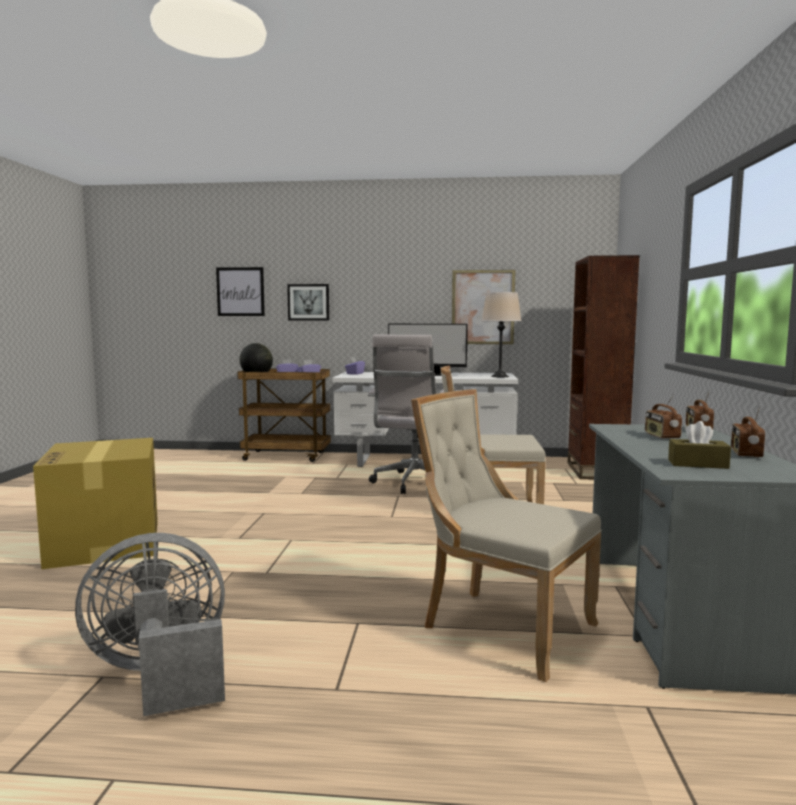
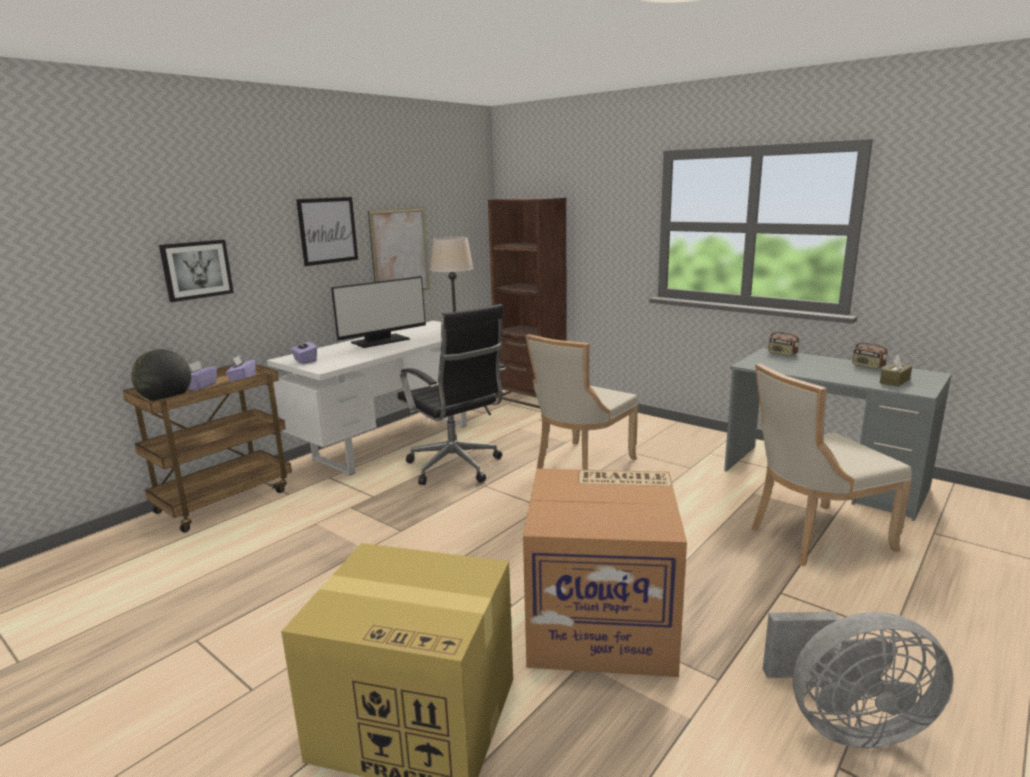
camera: 55 degrees left, 10 degrees up
(161, 675) = (846, 724): grey fan -> grey fan turned 105 degrees counterclockwise
(240, 291) = (71, 265): picture -> picture (328, 230)
(242, 565) = (603, 622): none -> cardboard box
(413, 483) = (456, 468): white office chair -> black office chair
(661, 436) = (798, 365): radio -> none

